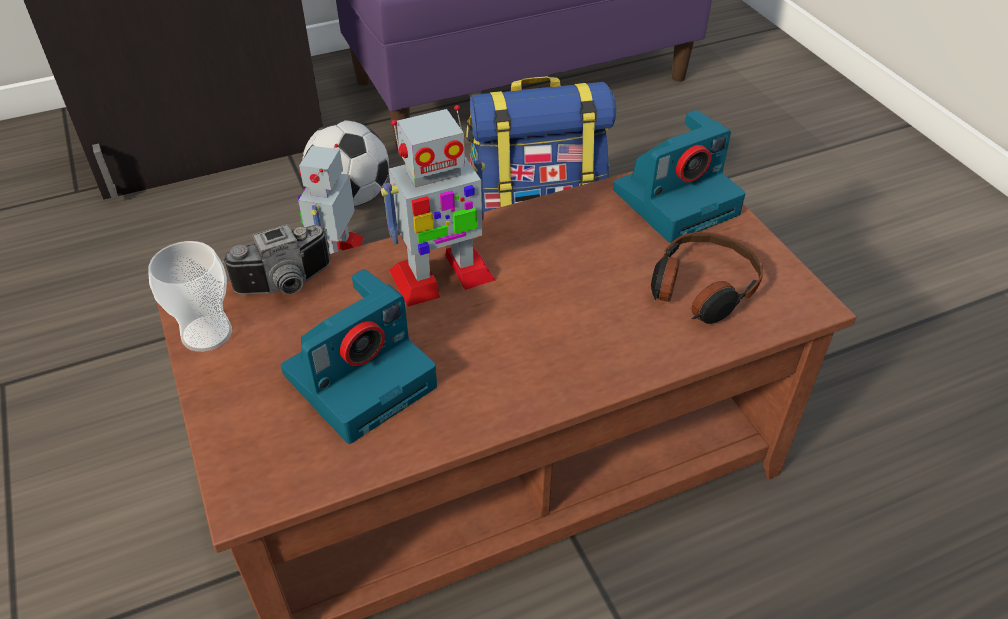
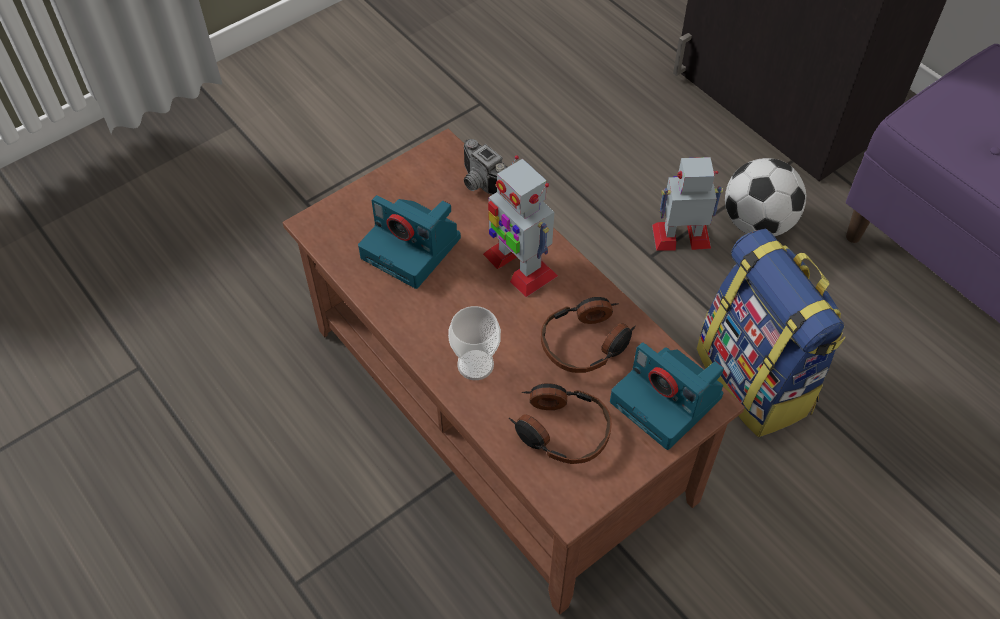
camera: 75 degrees right, 10 degrees up
(207, 333) = (427, 161): cup -> cup (475, 365)
(581, 243) = (586, 342): none -> headphones

